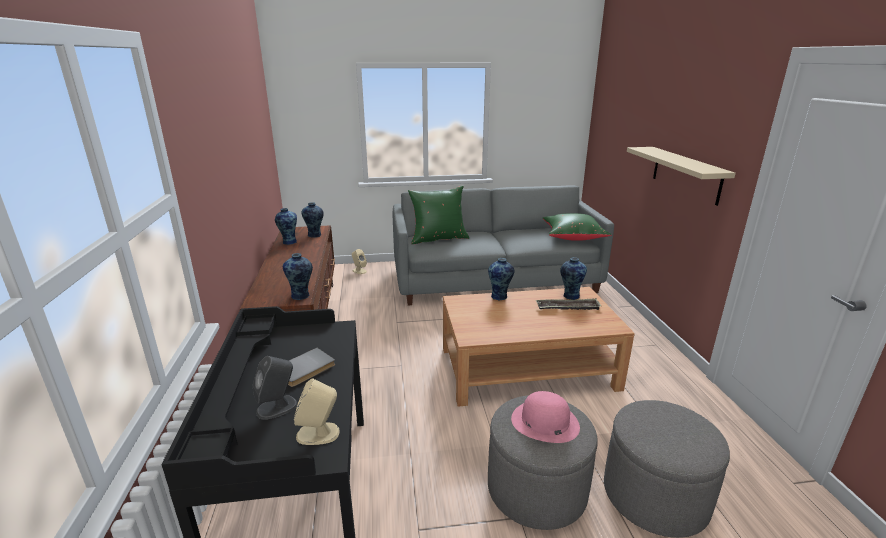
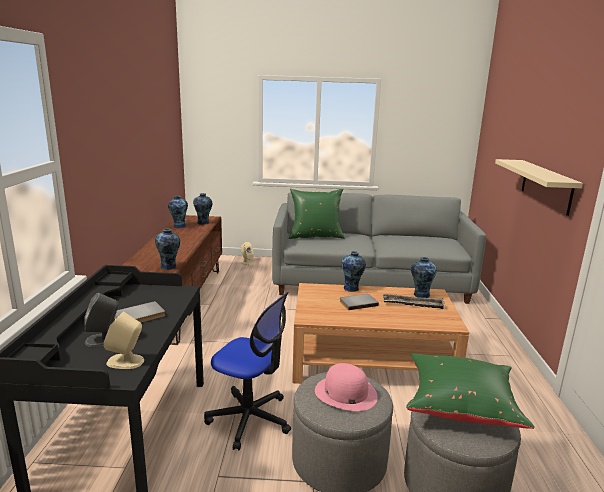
camera: 10 degrees right, 5 degrees down
(428, 455) = (250, 419): none -> office chair
(513, 313) = (358, 303): none -> grey book
(573, 237) = (447, 246): green pillow -> green pillow (460, 405)

